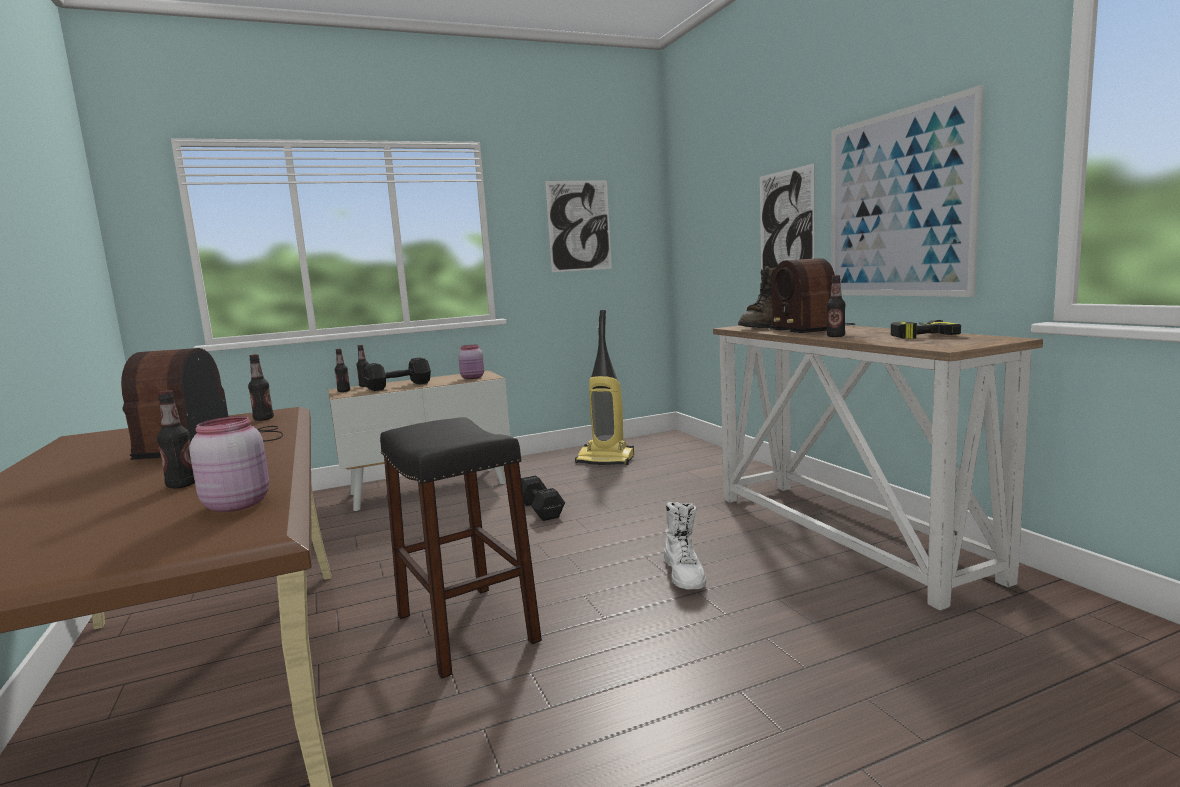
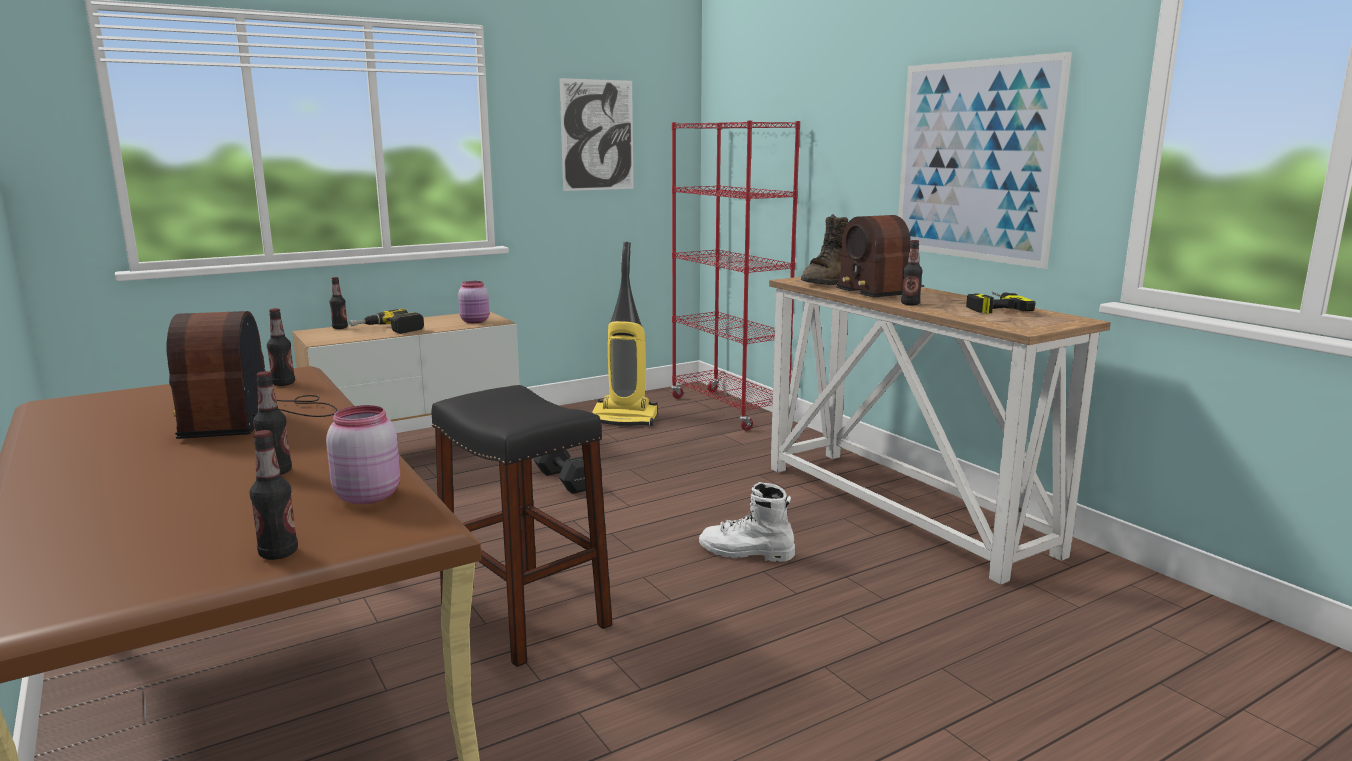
camera: 10 degrees left, 5 degrees up
(344, 391) = (317, 335): bottle -> bottle (278, 553)
(400, 386) = (388, 330): black dumbbell -> power drill
(684, 574) = (746, 553): white boot -> white boot turned 120 degrees clockwise
(697, 451) = (728, 410): none -> red bookcase
(786, 227) = (848, 164): picture -> none

